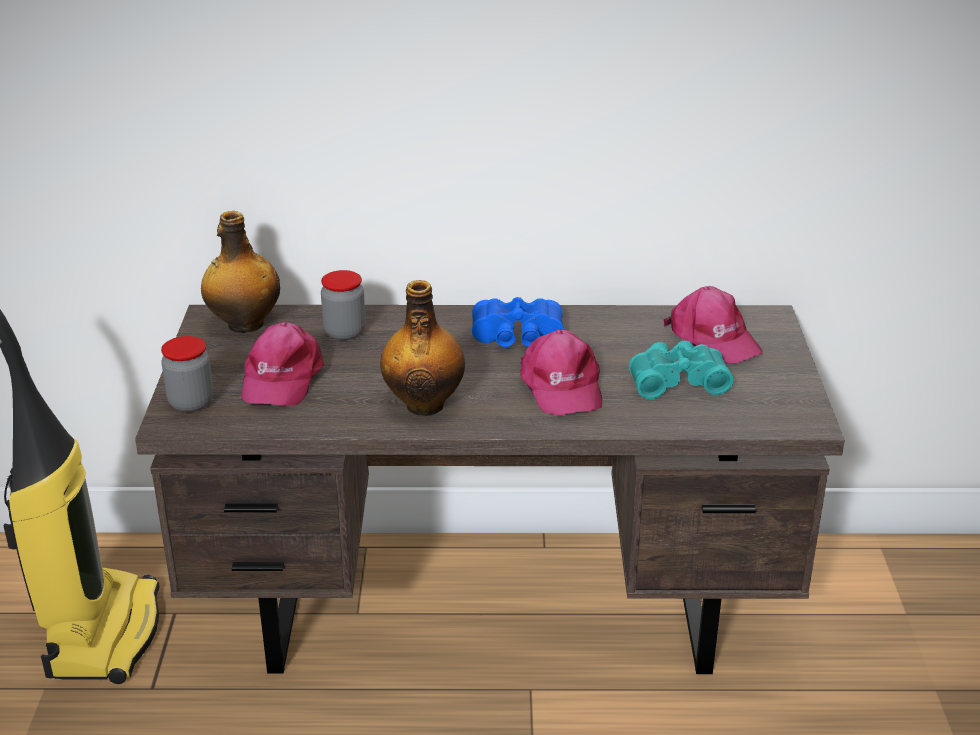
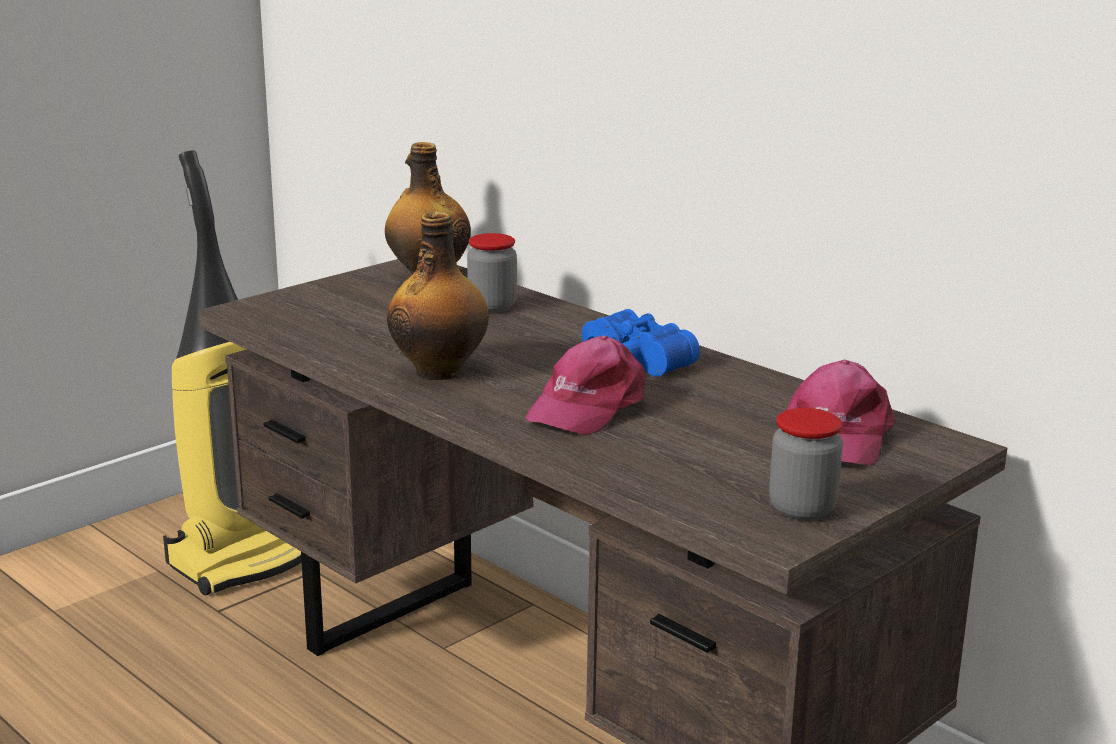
camera: 45 degrees right, 10 degrees down
(191, 403) = (280, 304): jar -> jar (802, 509)
(281, 377) = (376, 314): pink cap -> none
(677, 380) = (713, 448): turquoise binoculars -> none

